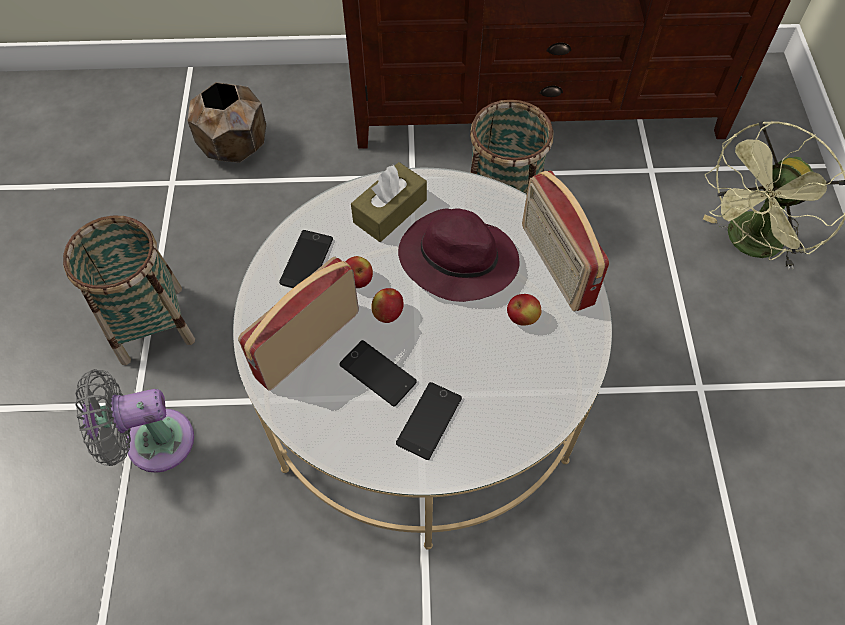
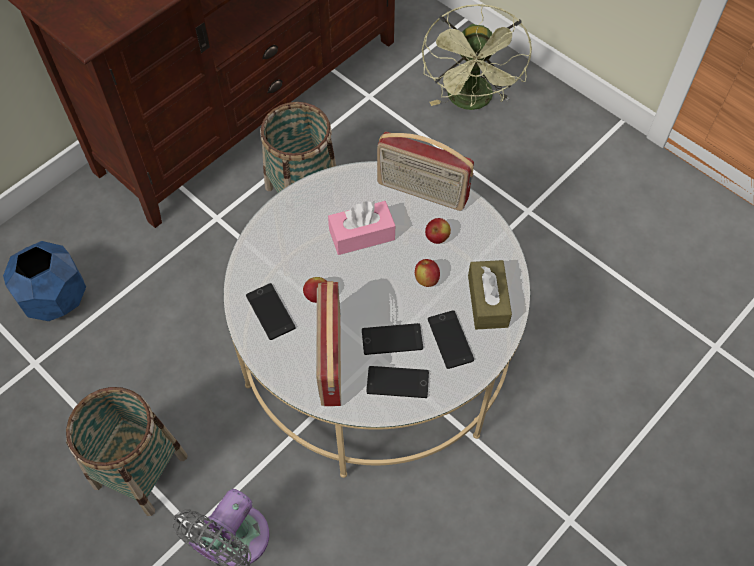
camera: 45 degrees left, 0 degrees up
(234, 147) = (56, 299): brown planter -> blue planter
(339, 415) = (397, 382): none -> phone
(388, 313) = (358, 300): apple -> apple (426, 279)
(390, 211) = (287, 238): brown tissue box -> brown tissue box (487, 301)
(456, 259) = (362, 235): purple hat -> pink tissue box

